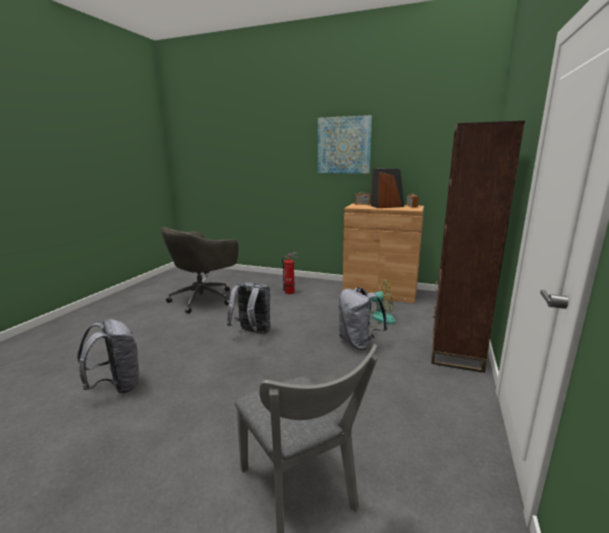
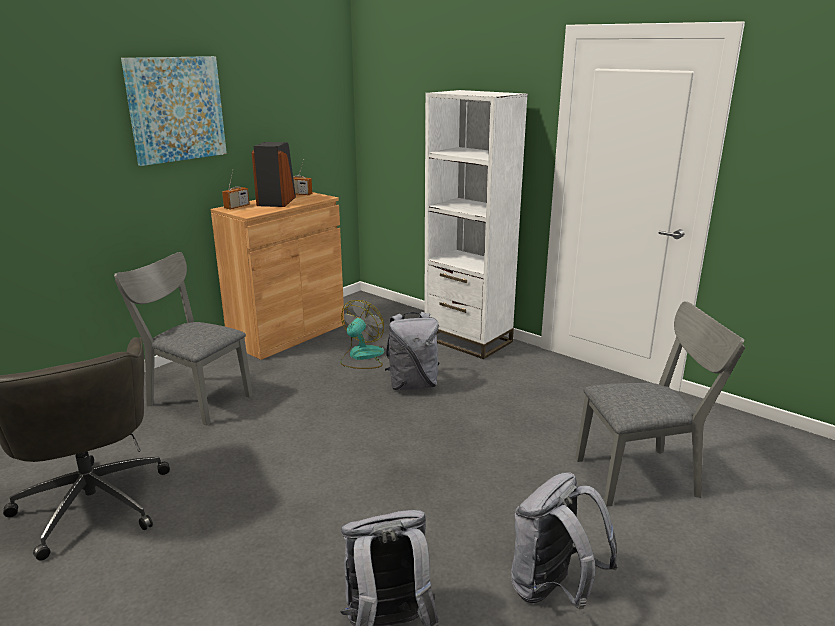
camera: 70 degrees left, 5 degrees up
(252, 333) = (314, 459): grey backpack -> grey backpack (553, 590)
(291, 292) = (194, 398): fire extinguisher -> grey chair
(455, 350) = (467, 340): brown bookcase -> white bookcase

